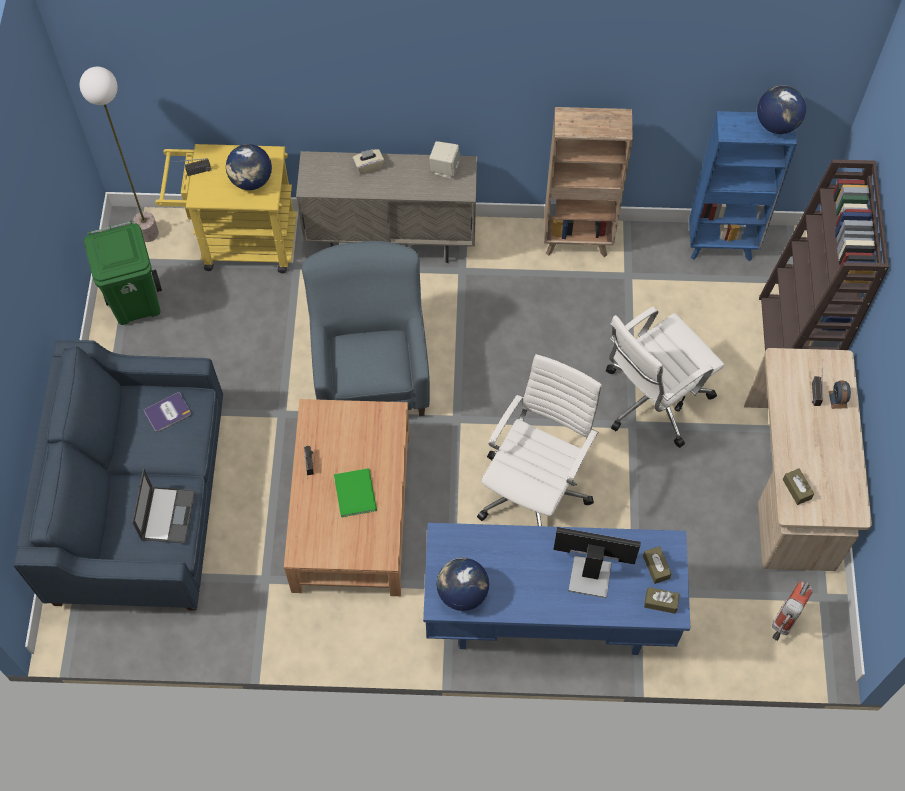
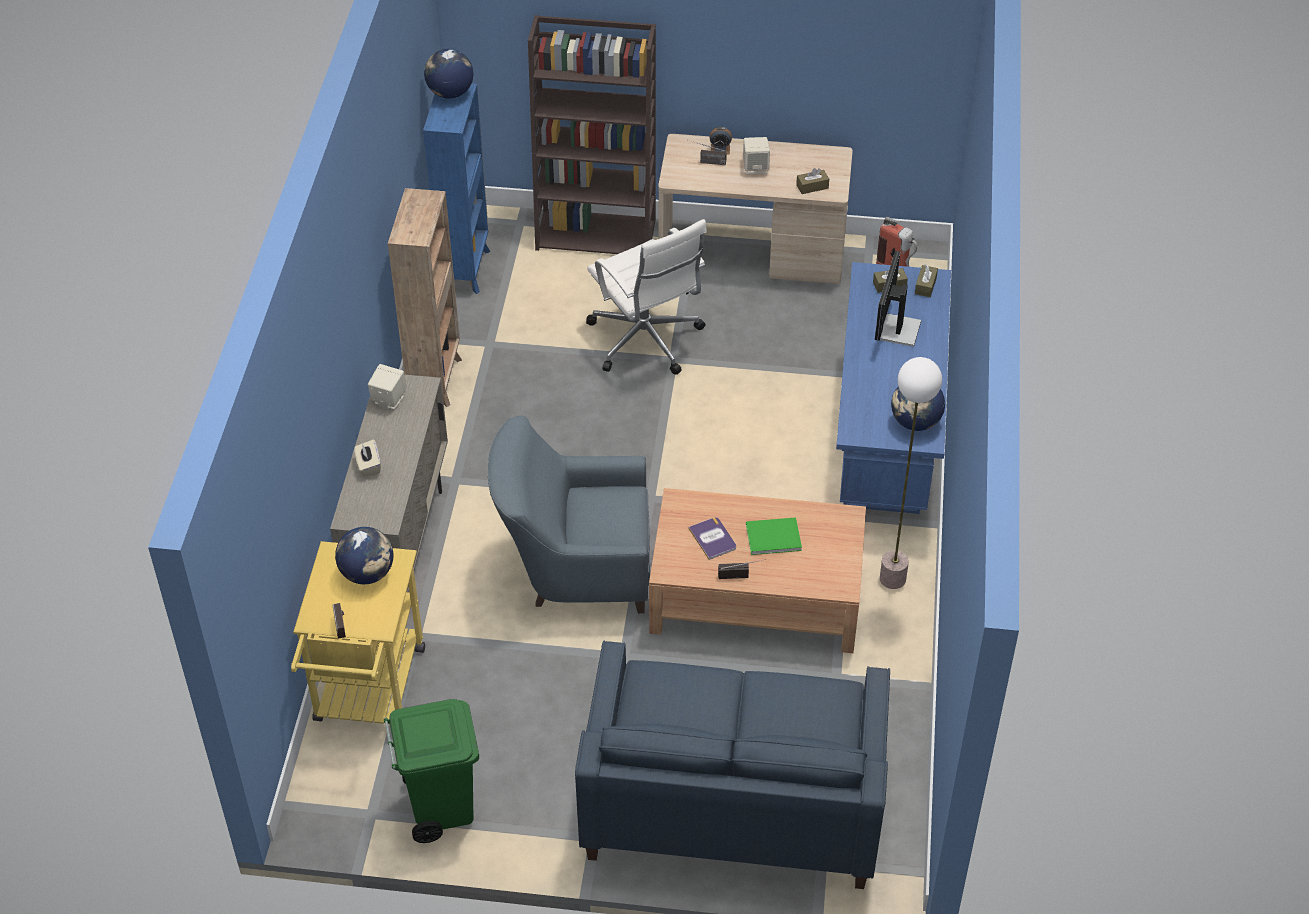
camera: 85 degrees left, 15 degrees down
(147, 233) = (330, 795): floor lamp -> floor lamp (893, 579)
(167, 412) = (661, 697): book -> book (712, 538)
(168, 514) = (797, 697): laptop -> none
(535, 490) = (742, 440): white office chair -> none
(815, 434) = (755, 168): none -> beige speaker

